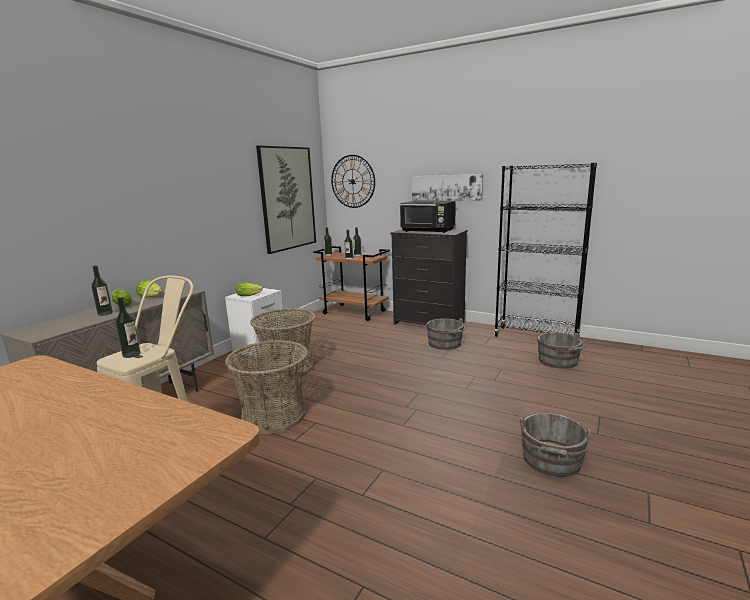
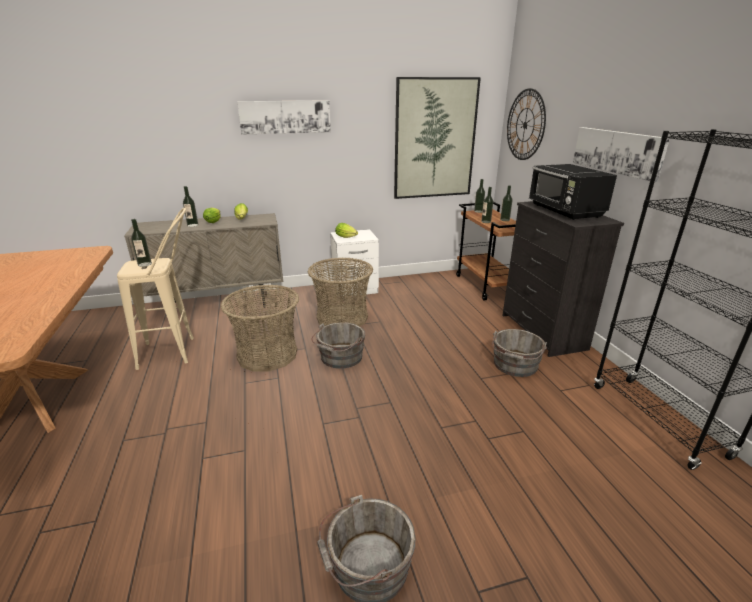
camera: 45 degrees right, 10 degrees up
(172, 182) = (285, 117): none -> picture
(559, 362) = (622, 472): grey bucket -> grey bucket (340, 358)

